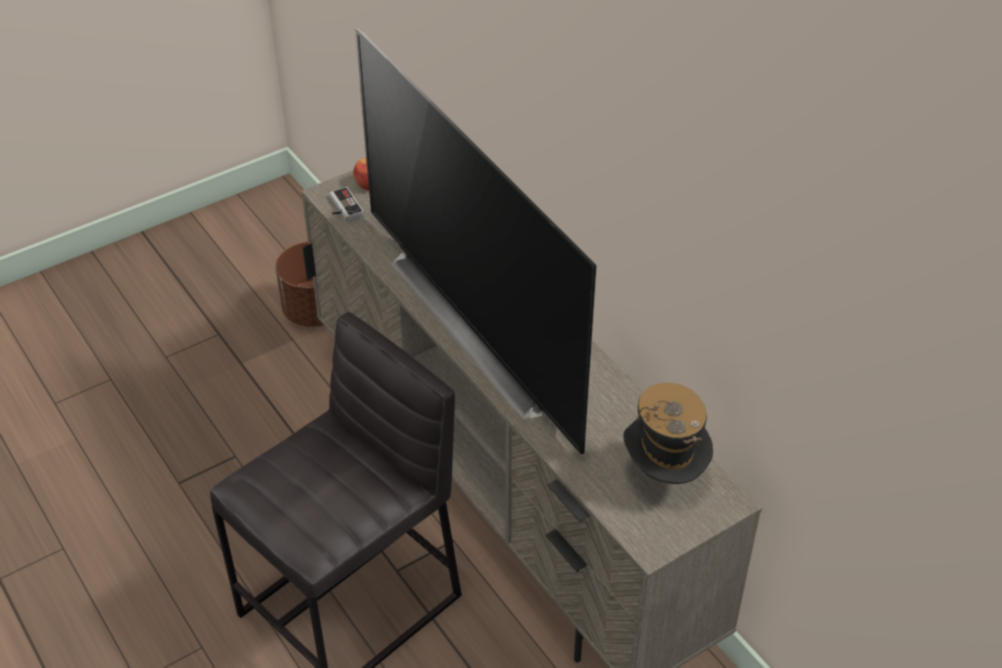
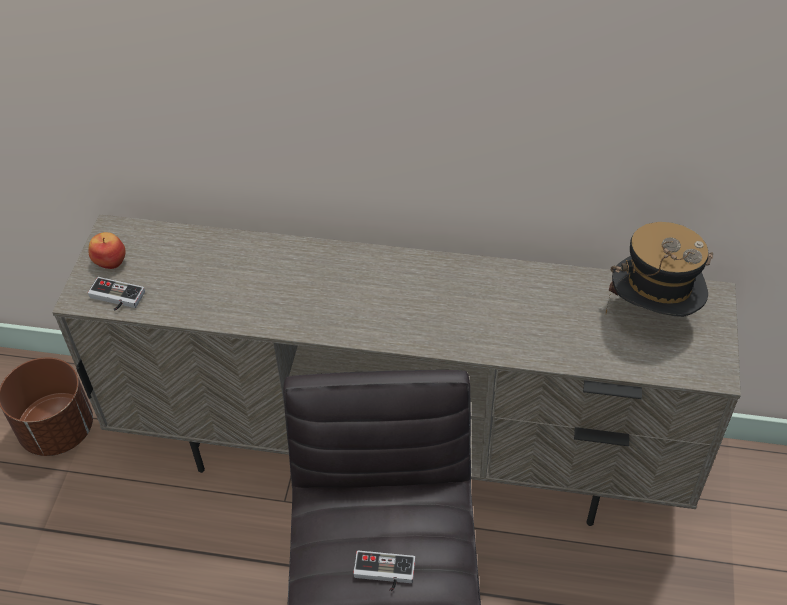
camera: 45 degrees left, 5 degrees up
(303, 493) = (383, 574): none -> game controller
(482, 324) = (370, 305): television -> none

